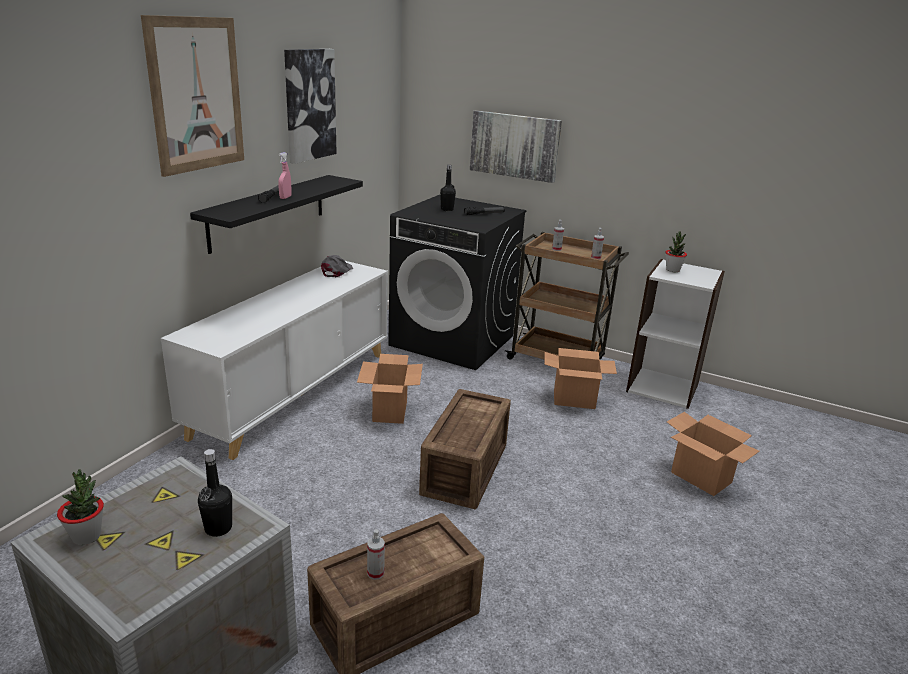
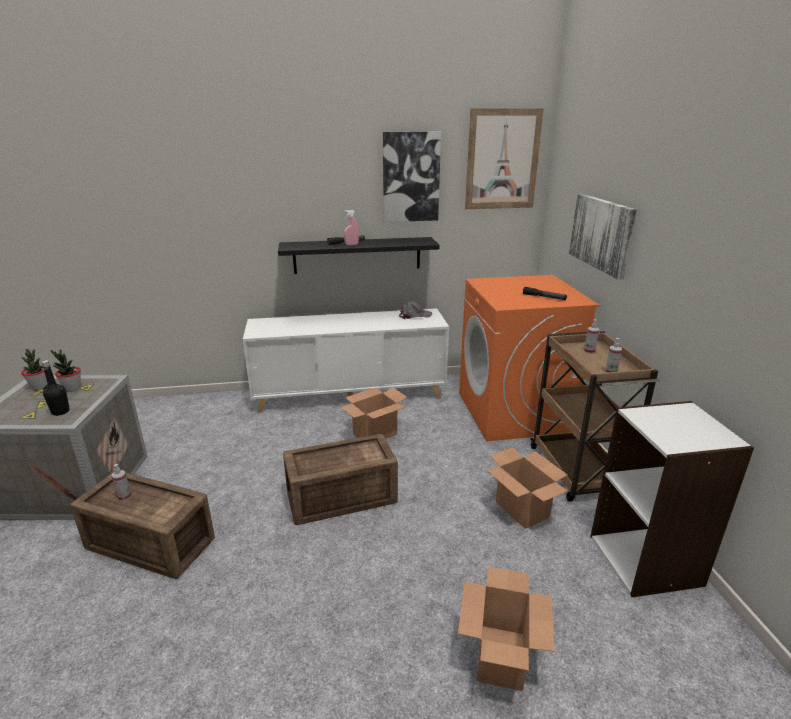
camera: 55 degrees right, 0 degrees up
(196, 95) = (289, 162): picture -> picture (502, 160)
(447, 209) = (521, 286): black bottle -> none
(453, 341) = (513, 412): black washing machine -> orange washing machine
(672, 270) = (670, 416): potted plant -> potted plant (72, 388)

